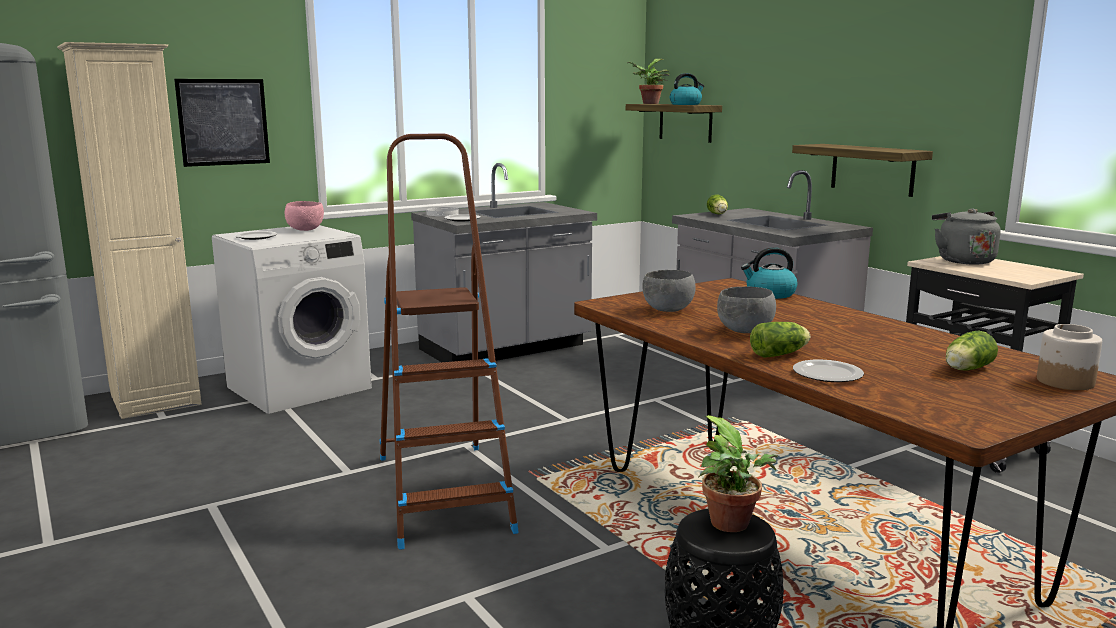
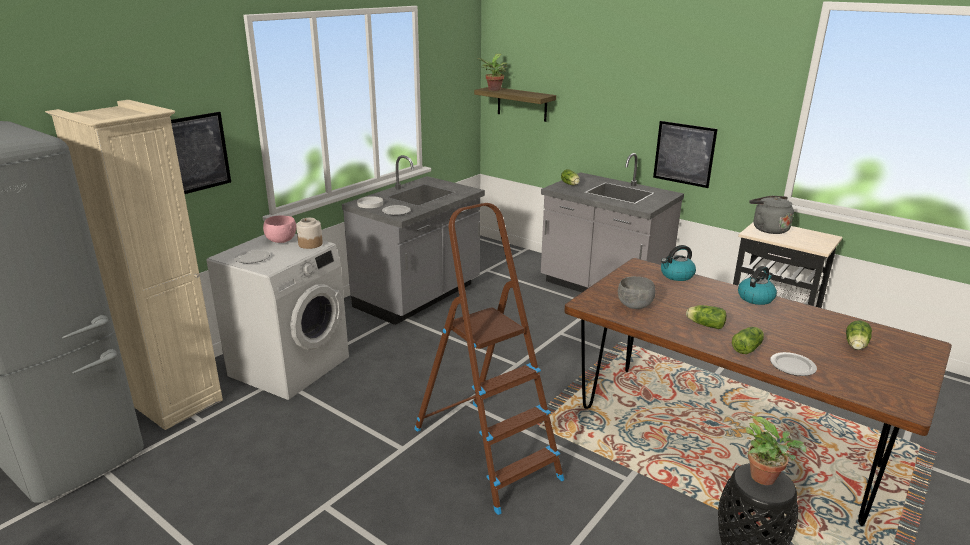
camera: 20 degrees left, 10 degrees up
(686, 104) = (527, 93): kettle -> kettle (755, 298)
(745, 331) = (704, 325): grey bowl -> lettuce
(872, 169) = (684, 154): shelf -> picture
(1064, 382) = (911, 349): jar -> jar (310, 244)

